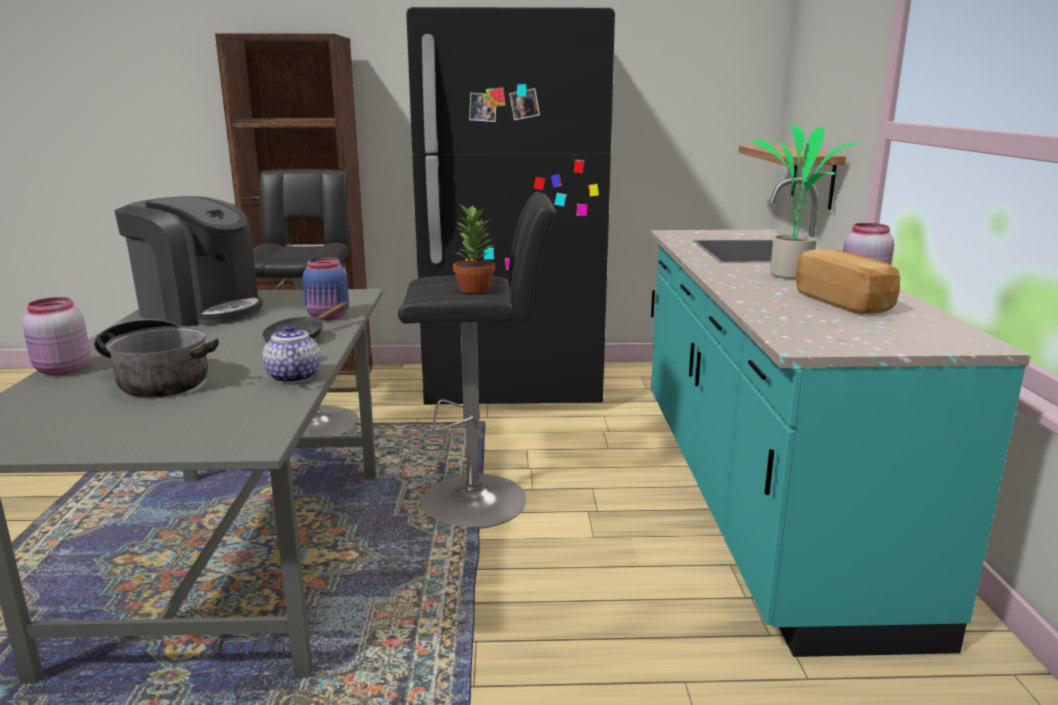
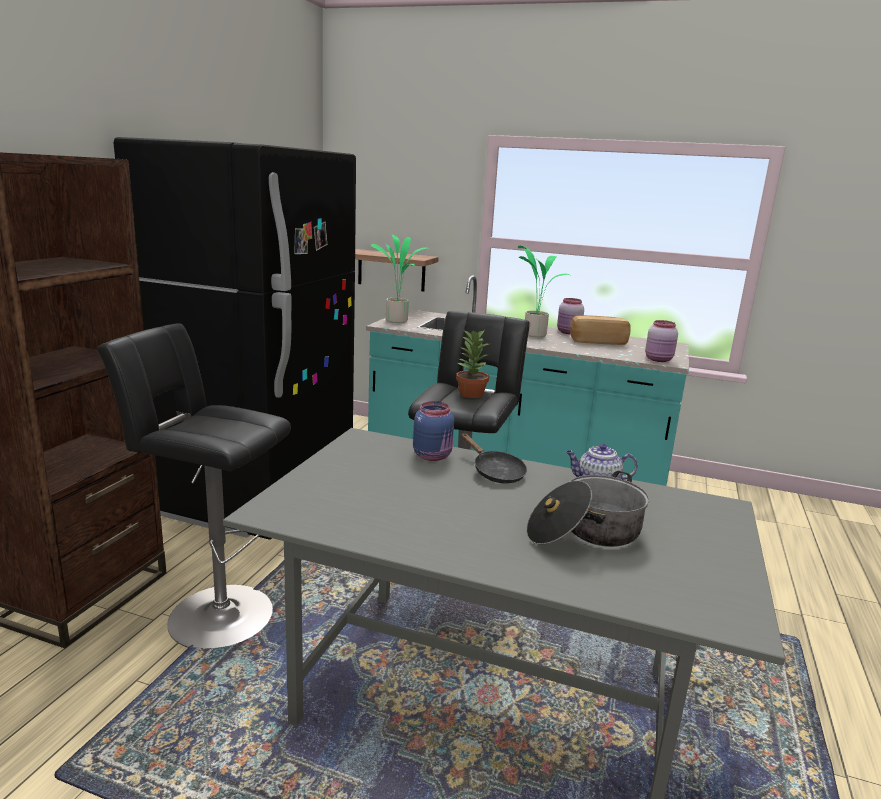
camera: 70 degrees left, 0 degrees up
(61, 370) = (539, 579): pink jar -> pink jar (659, 360)
(200, 310) = (354, 505): coffee machine -> none
(705, 233) = (397, 320): none -> potted plant

